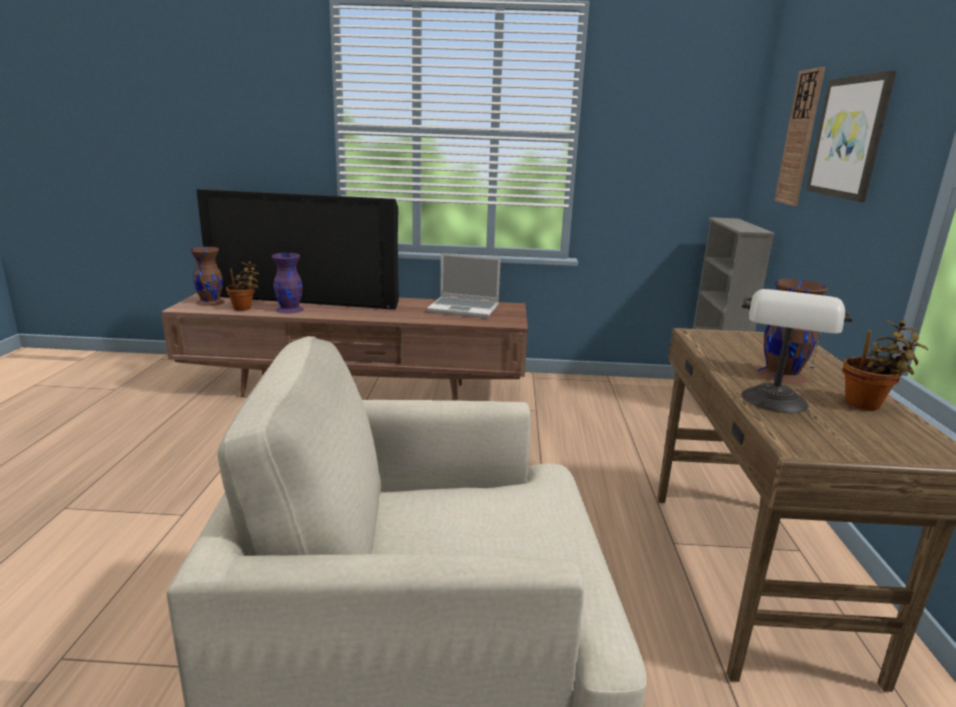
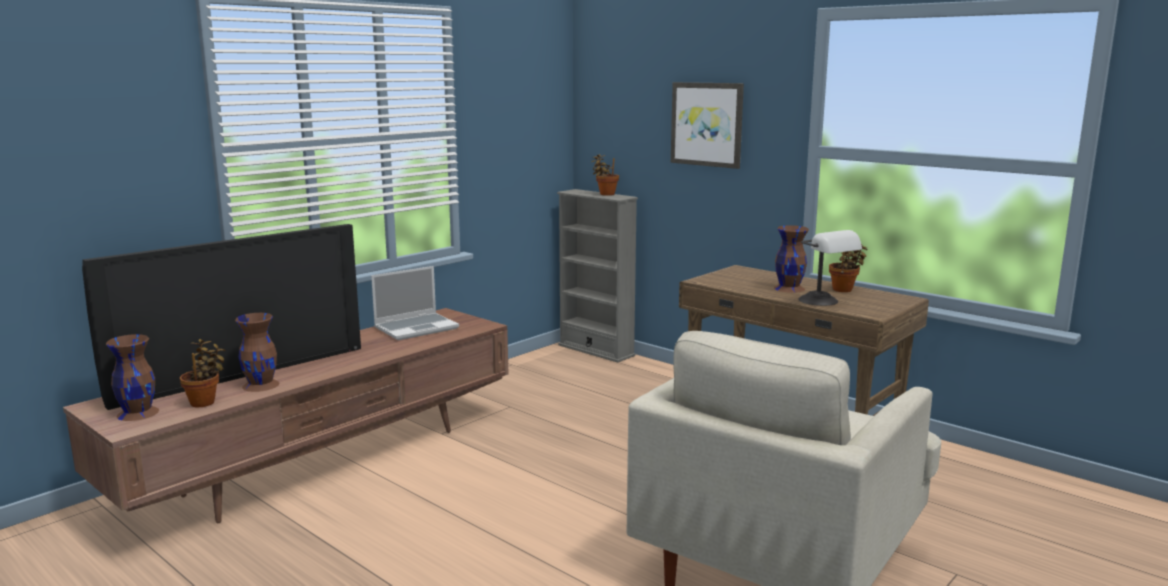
camera: 50 degrees left, 5 degrees down
(290, 309) = (261, 385): purple vase -> brown vase
(746, 225) = (605, 194): none -> potted plant
(800, 138) = (643, 122): wall clock -> none

